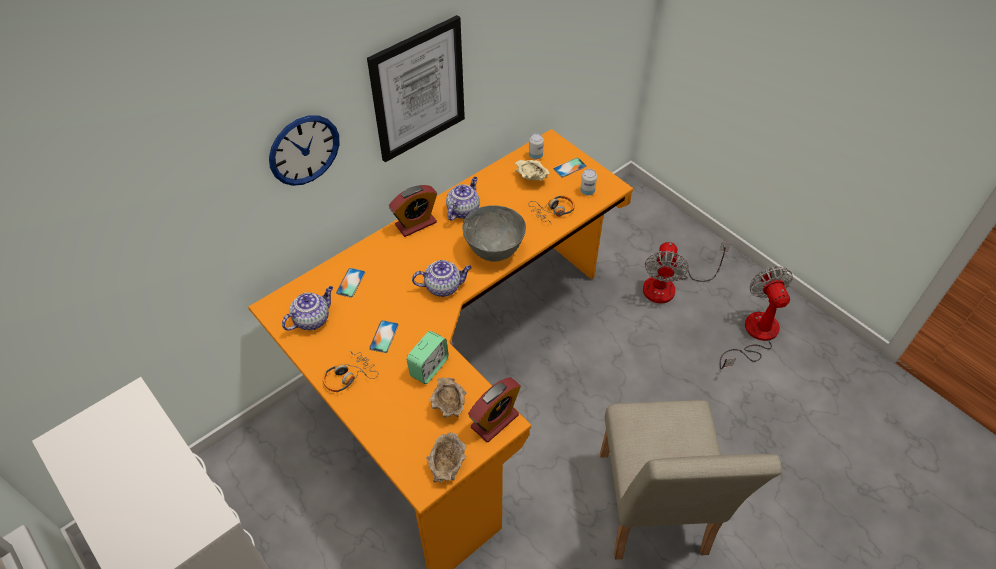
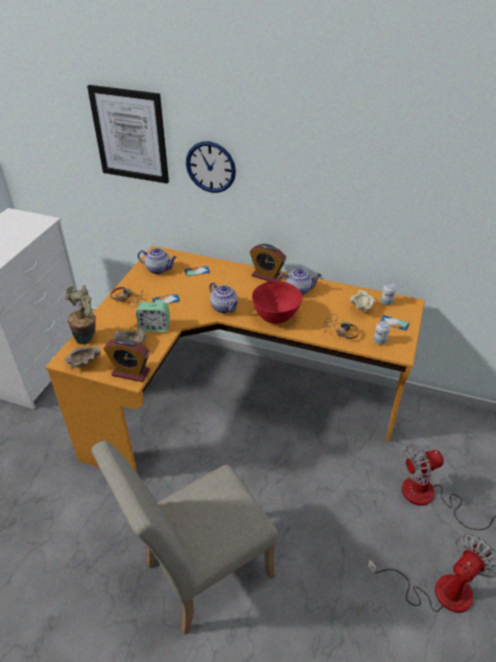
camera: 60 degrees right, 10 degrees down
(396, 446) = (87, 337): none -> potted plant
(418, 89) = (304, 180): picture -> picture (130, 135)
(494, 251) = (275, 317): grey bowl -> red bowl

